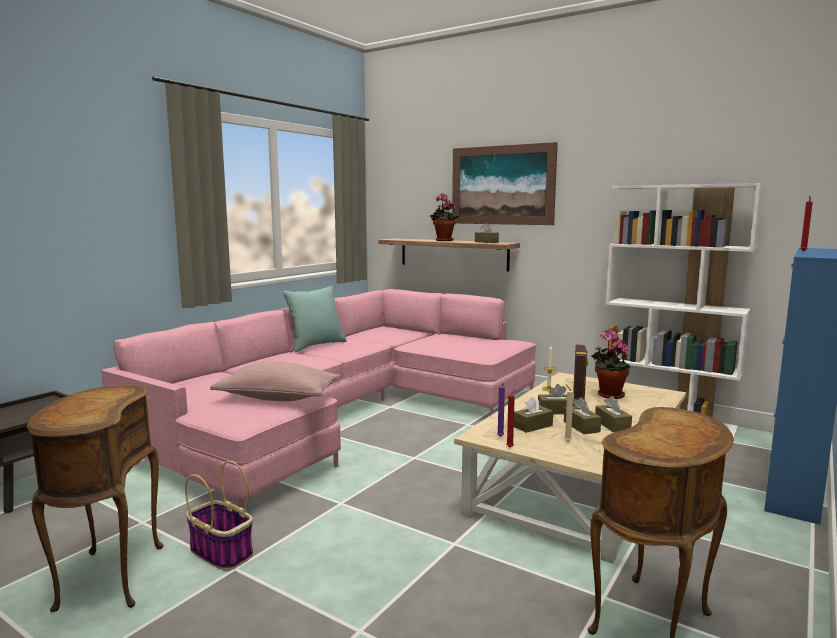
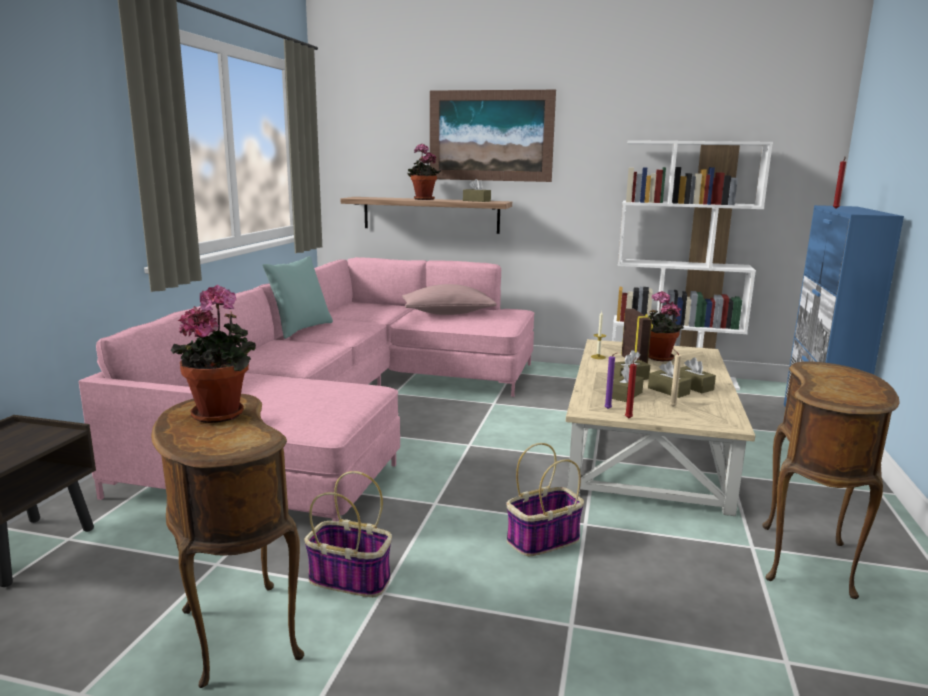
camera: 20 degrees left, 5 degrees up
(103, 399) = (222, 413): none -> potted plant
(278, 398) = (334, 394): pink pillow -> pink pillow (448, 313)
(402, 551) = (543, 540): none -> basket

